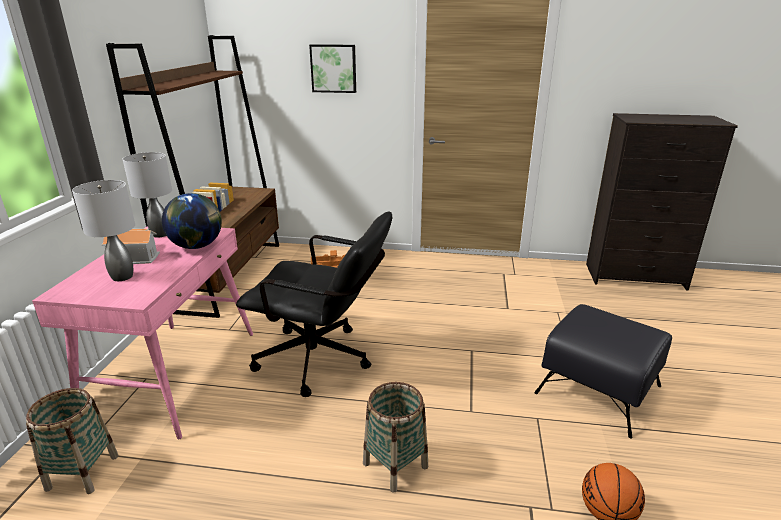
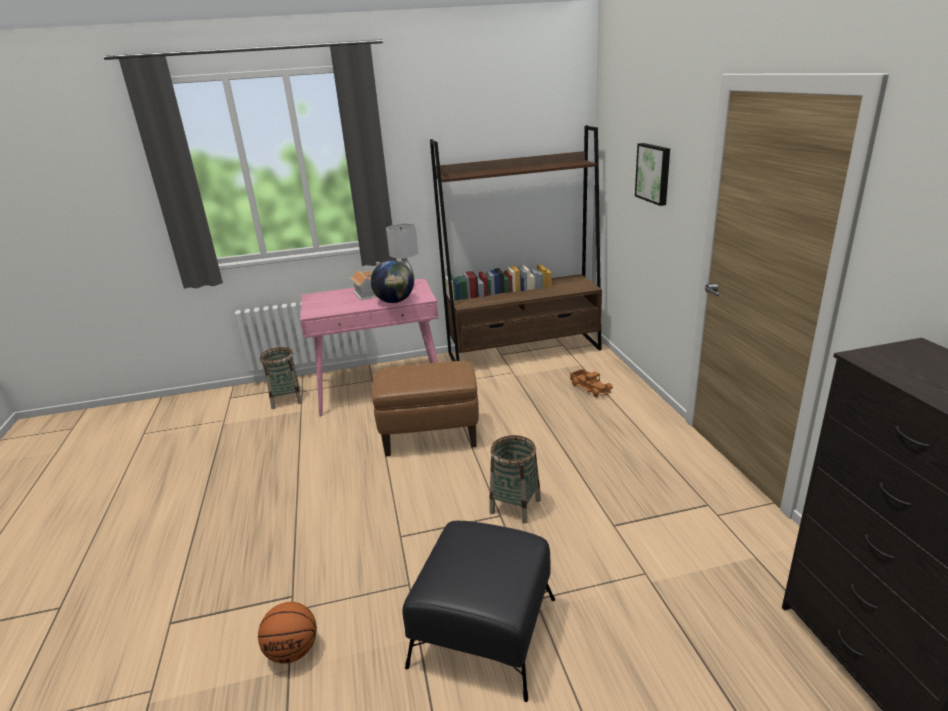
camera: 70 degrees right, 0 degrees up
(122, 276) = (338, 300): grey table lamp -> none
(323, 361) = (429, 437): black office chair -> brown ottoman
(395, 465) = (320, 510): basket -> basket (515, 506)

